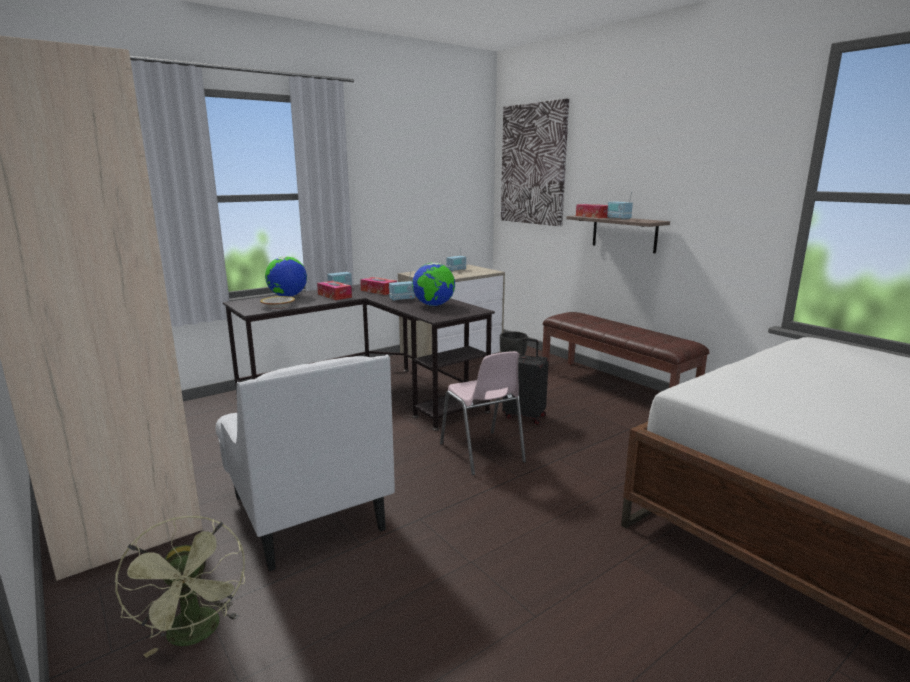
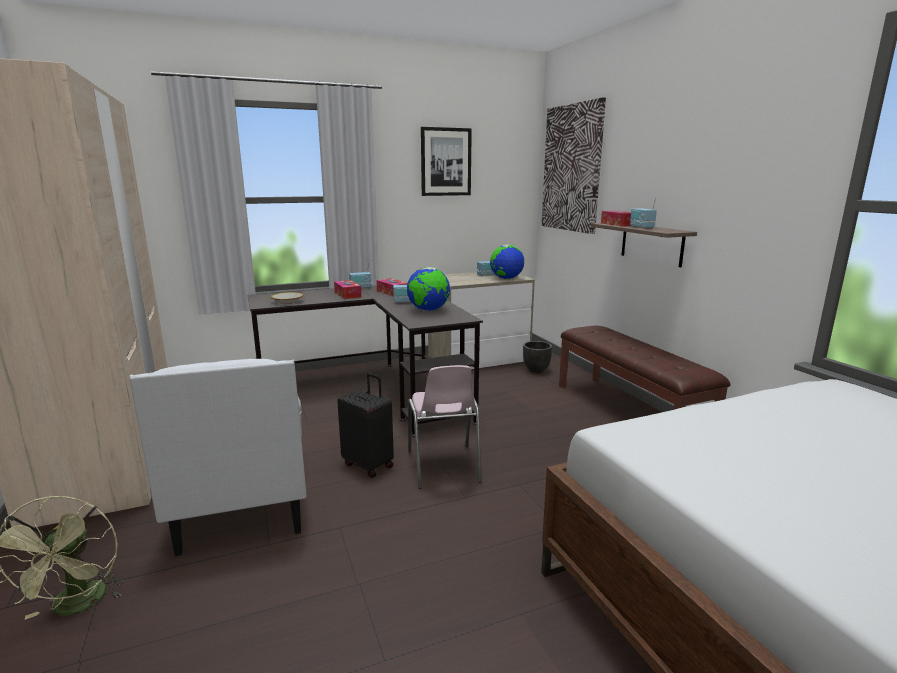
camera: 15 degrees right, 0 degrees up
(287, 296) = (306, 293): globe -> globe (506, 279)
(412, 158) = (445, 162): none -> picture
(525, 416) = (511, 433): black suitcase -> black suitcase (369, 465)

